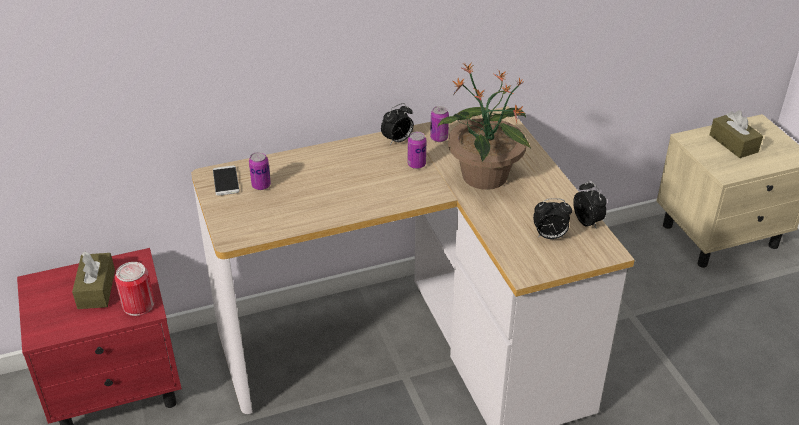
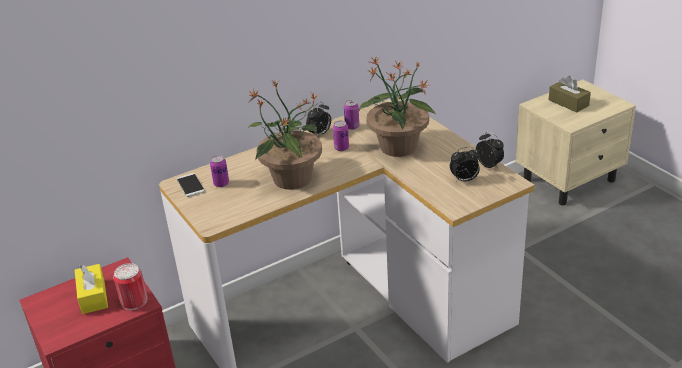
camera: 10 degrees left, 5 degrees down
(96, 289) = (93, 296): brown tissue box -> yellow tissue box
(343, 195) = (291, 179): none -> potted plant

